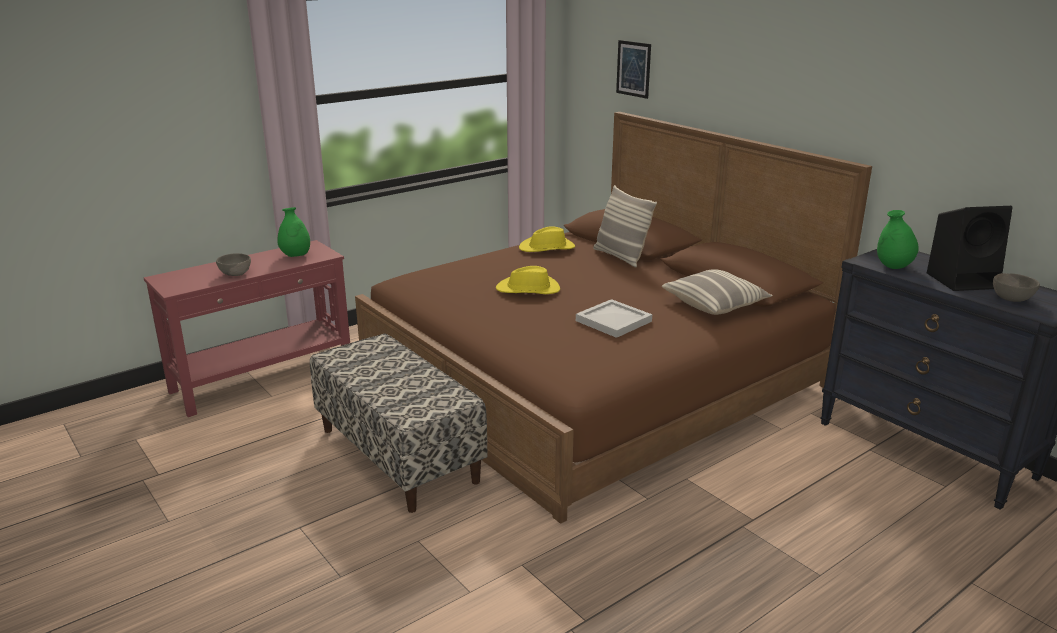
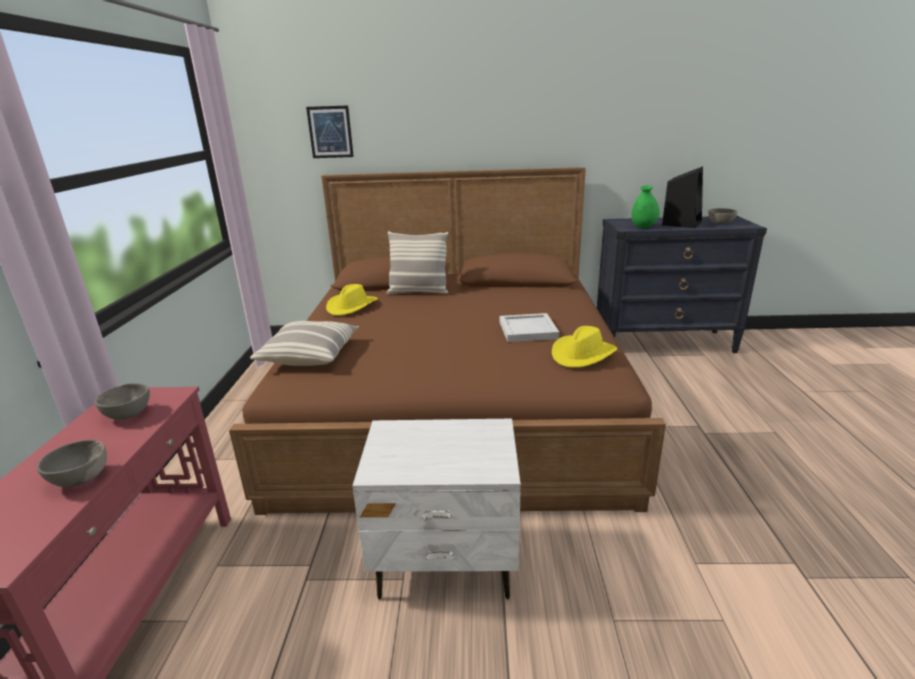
camera: 50 degrees left, 0 degrees up
(295, 256) = (129, 415): green vase -> grey bowl
(399, 455) = (446, 562): bench -> white nightstand
(528, 289) = (418, 338): yellow hat -> yellow hat (583, 354)
(715, 304) = (545, 295): pillow -> pillow (310, 355)

